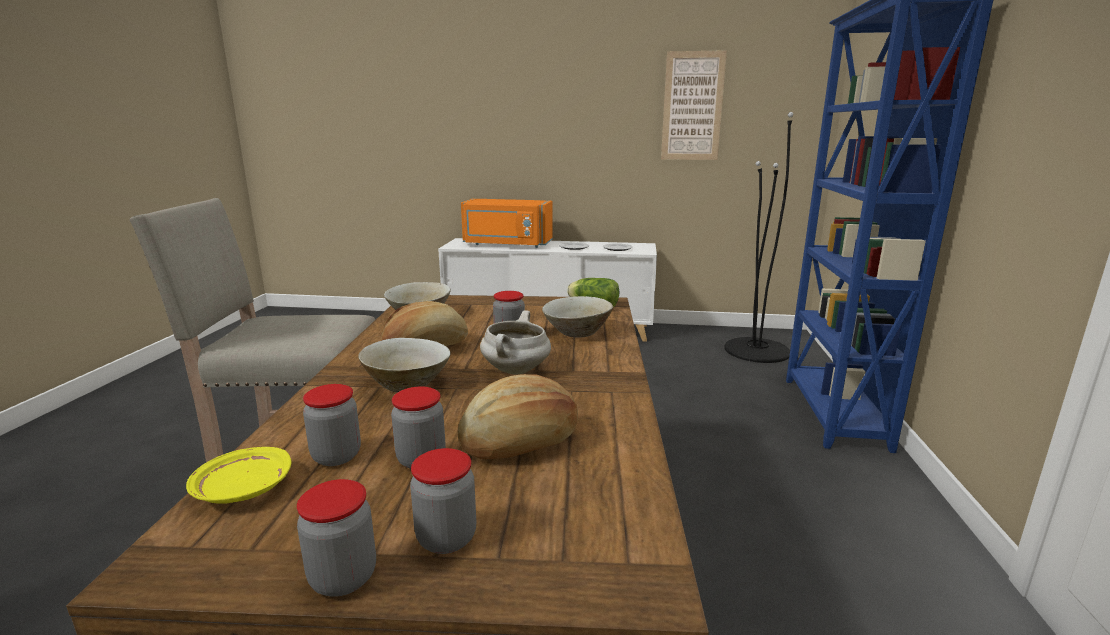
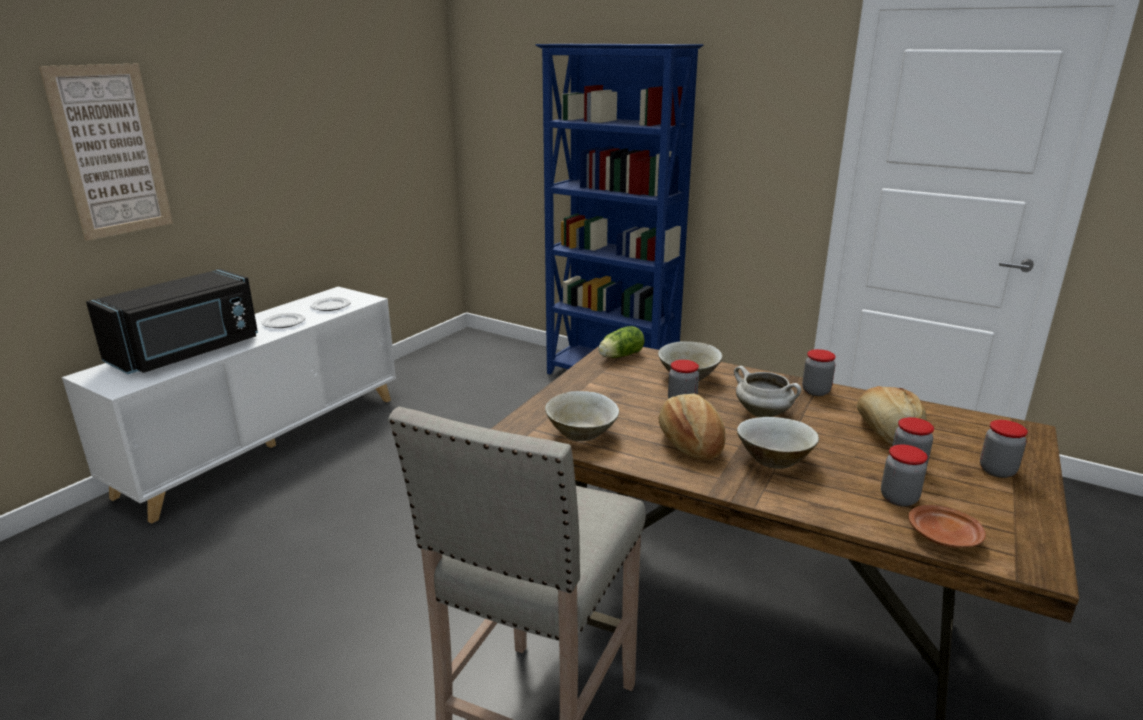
camera: 65 degrees left, 5 degrees up
(243, 489) = (944, 537): yellow plate -> brown plate
(343, 577) = (1036, 503): jar -> jar (816, 391)
(506, 244) = (188, 353): orange microwave -> black microwave
(692, 106) = (341, 115): picture -> picture (111, 151)
(756, 350) = (480, 361): black floor lamp -> none

